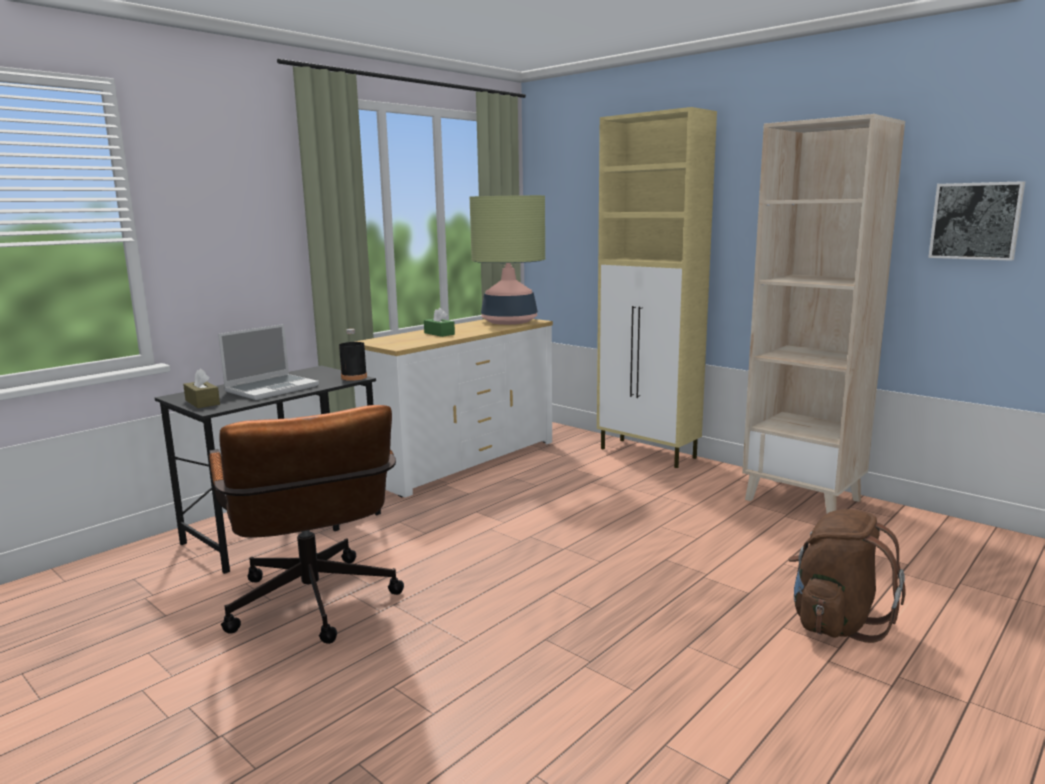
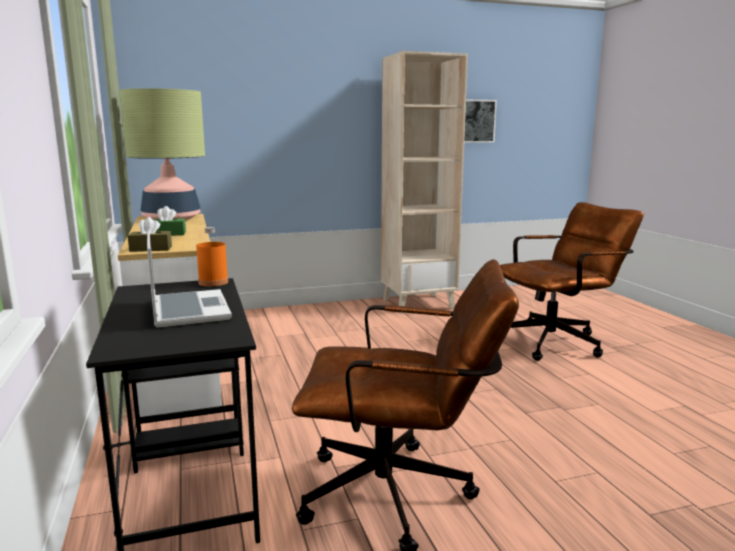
camera: 60 degrees left, 0 degrees up
(202, 402) = (185, 341): brown tissue box -> brown tissue box (151, 249)
(354, 377) = (213, 282): black bottle -> orange bottle
(648, 453) = (289, 311): beige cabinet -> none
(835, 622) = (557, 341): brown backpack -> brown office chair

